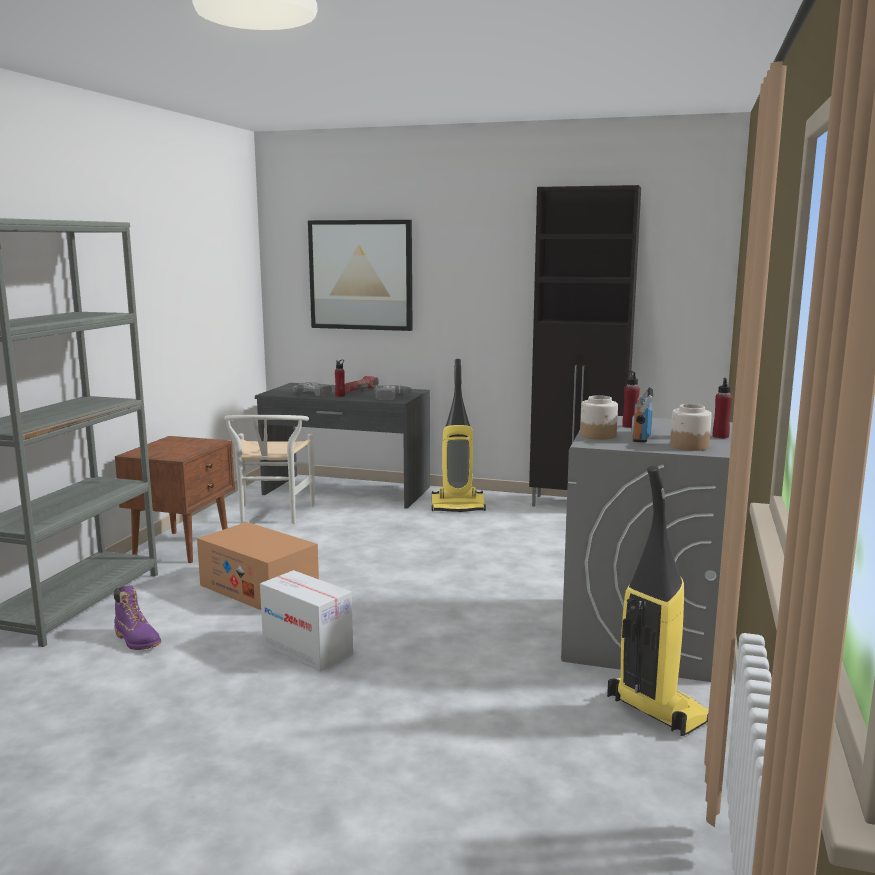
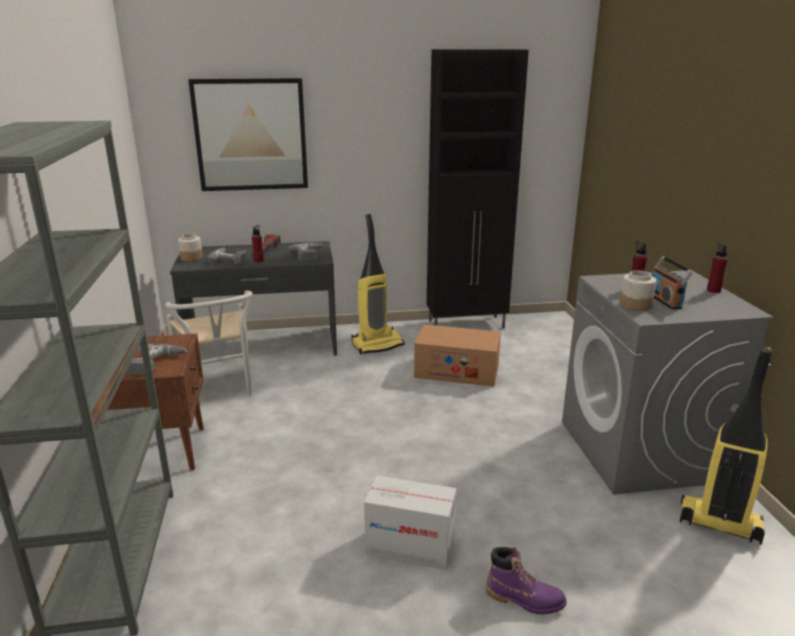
camera: 25 degrees left, 10 degrees up
(137, 640) = (235, 590): purple boot -> purple boot (524, 599)
(174, 452) = (157, 363): none -> power drill
(259, 588) = (294, 484): cardboard box -> cardboard box (457, 371)
(689, 446) = (715, 307): jar -> jar (191, 258)

